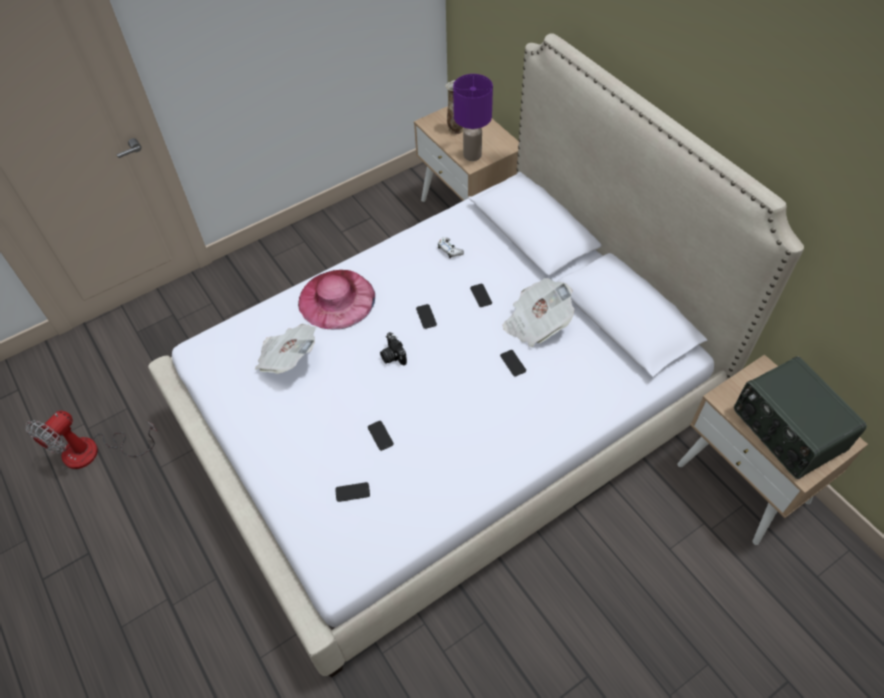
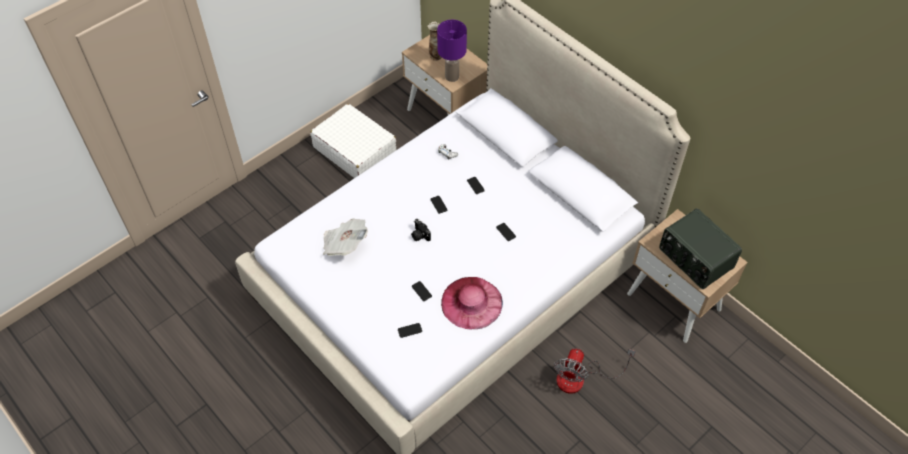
camera: 10 degrees left, 0 degrees up
(94, 451) = (190, 332): fan -> fan (580, 378)
(336, 299) = (370, 198): pink hat -> pink hat (471, 302)
(348, 242) = (354, 149): none -> white suitcase
(536, 323) = (518, 202): newspaper -> none

